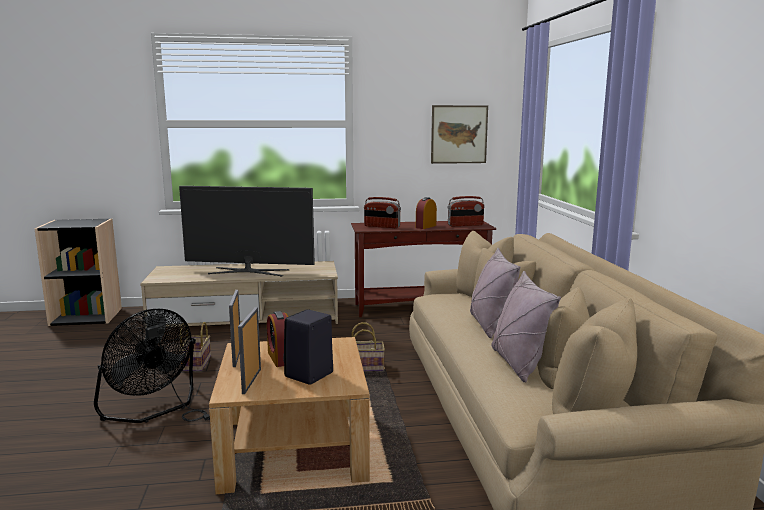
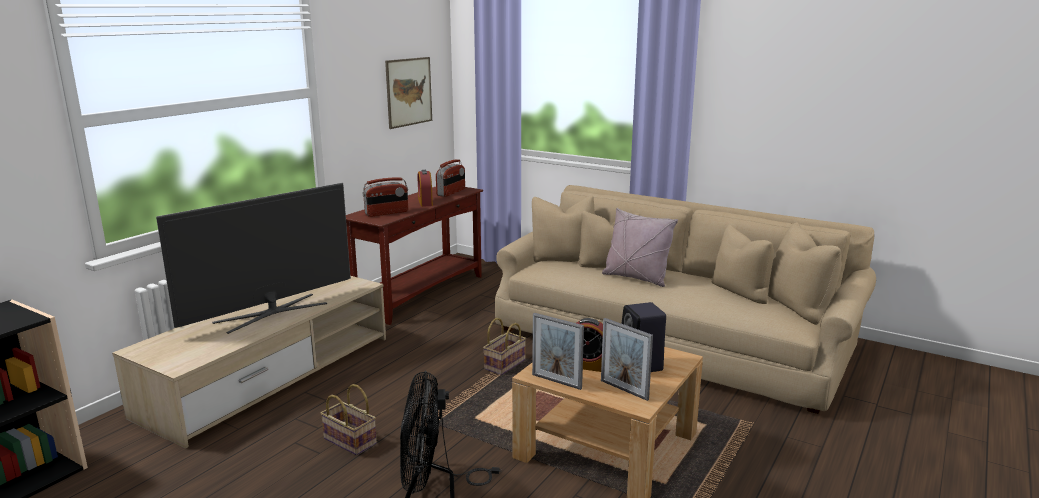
camera: 50 degrees left, 5 degrees up
(518, 364) = (717, 297): purple pillow -> none

